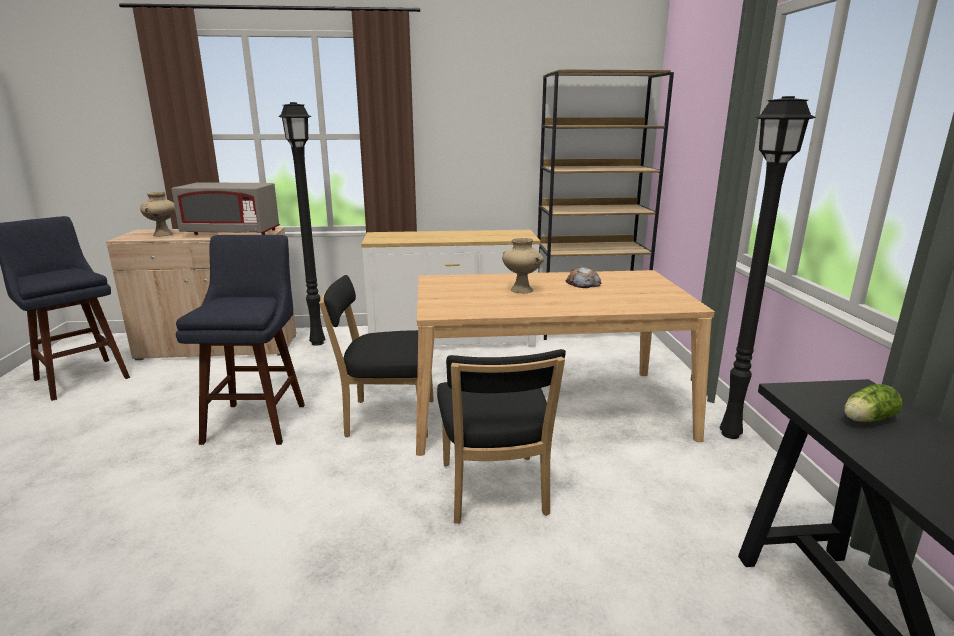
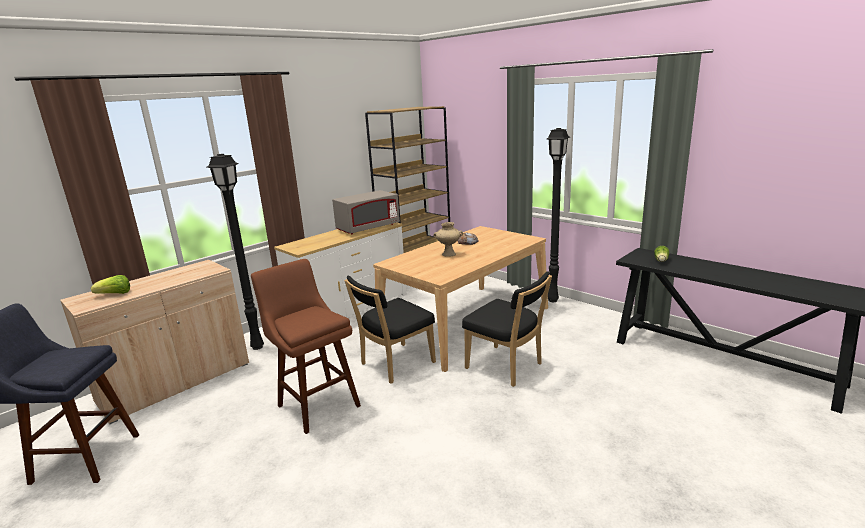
camera: 40 degrees left, 0 degrees up
(163, 235) = (115, 294): beige vase -> lettuce
(232, 233) = (179, 275): grey microwave -> grey microwave (368, 228)
(258, 419) = (316, 403): blue stool -> brown stool

